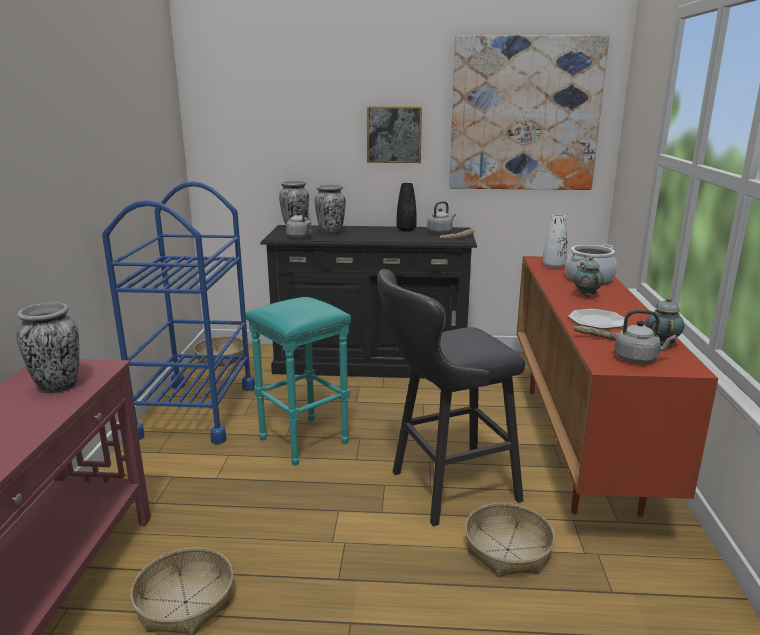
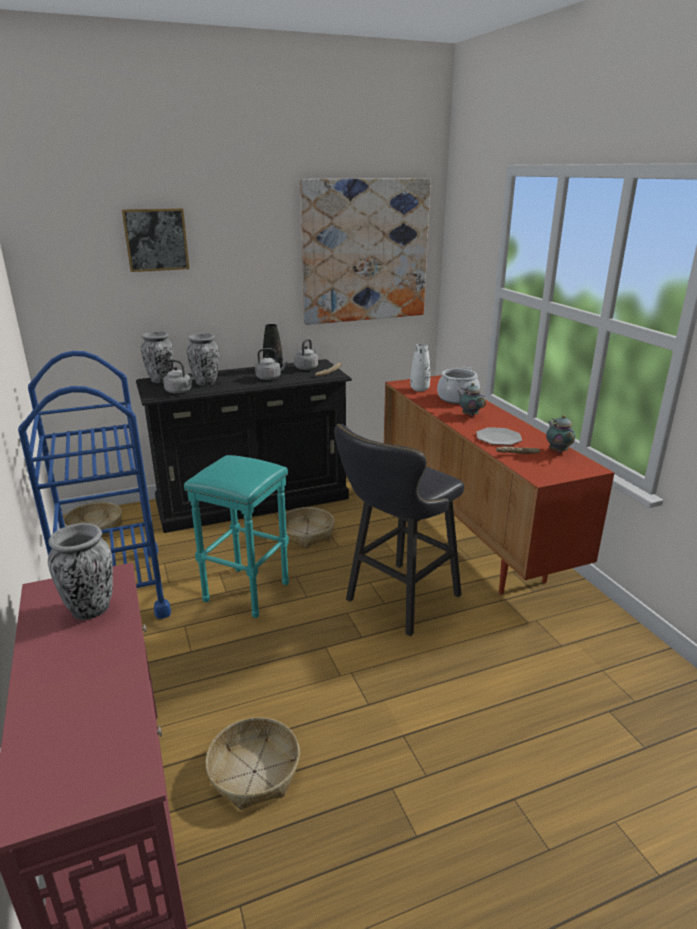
camera: 25 degrees left, 5 degrees up
(394, 134) = (248, 276): picture -> picture (156, 240)
(507, 549) = (475, 637): basket -> basket (307, 533)
(638, 359) = (554, 467): grey kettle -> grey kettle (270, 378)

